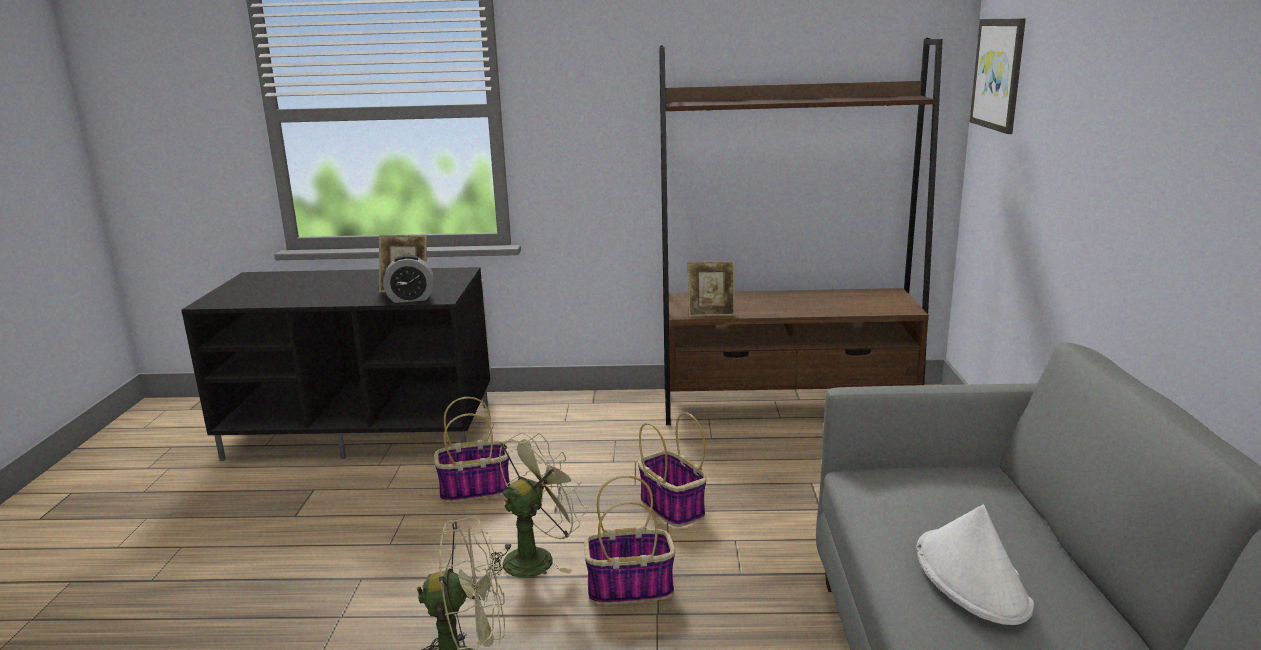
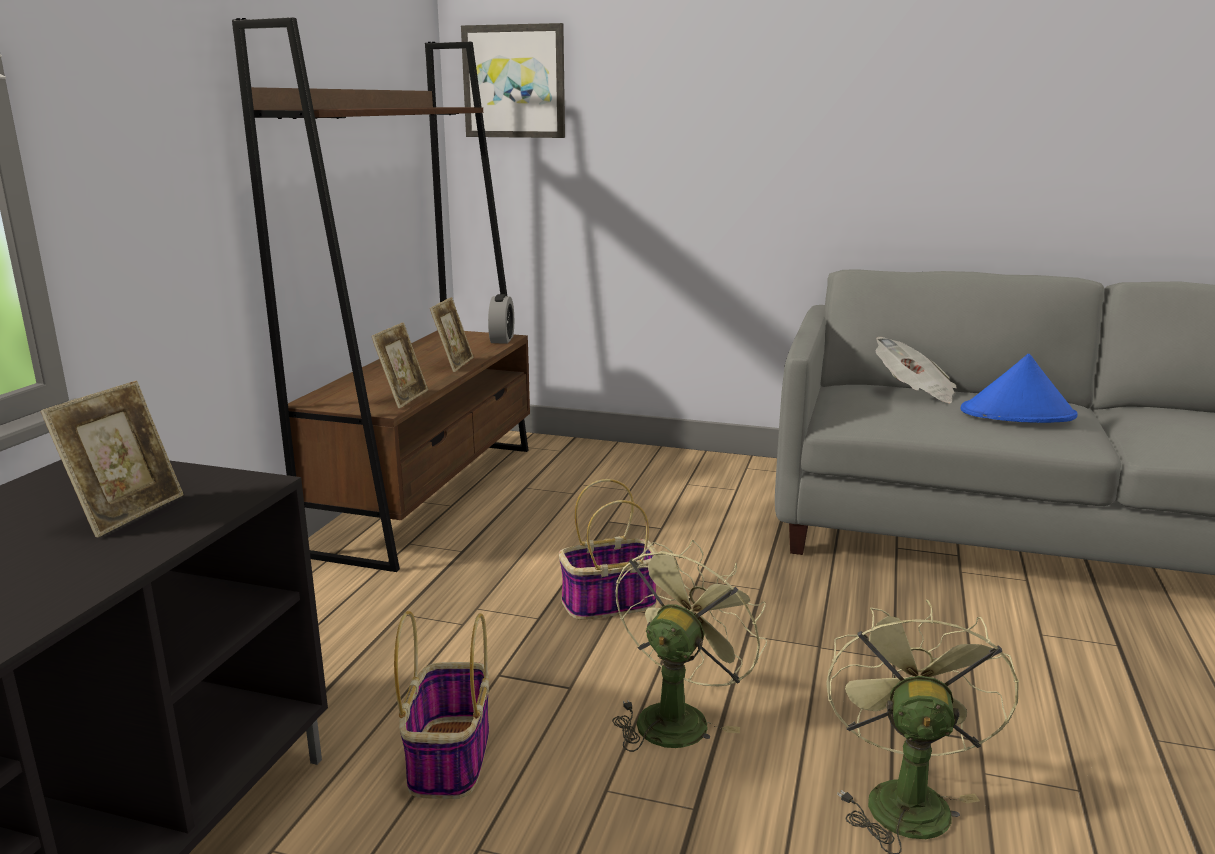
camera: 75 degrees left, 0 degrees up
(410, 299) = (207, 509): alarm clock -> alarm clock (502, 339)
(536, 557) = (677, 716): green fan -> green fan turned 60 degrees clockwise
(631, 588) = (768, 655): basket -> none
(807, 310) = (454, 364): none -> picture frame
(972, 578) = (1018, 414): white hat -> blue hat
(991, 507) = (914, 392): none -> newspaper

